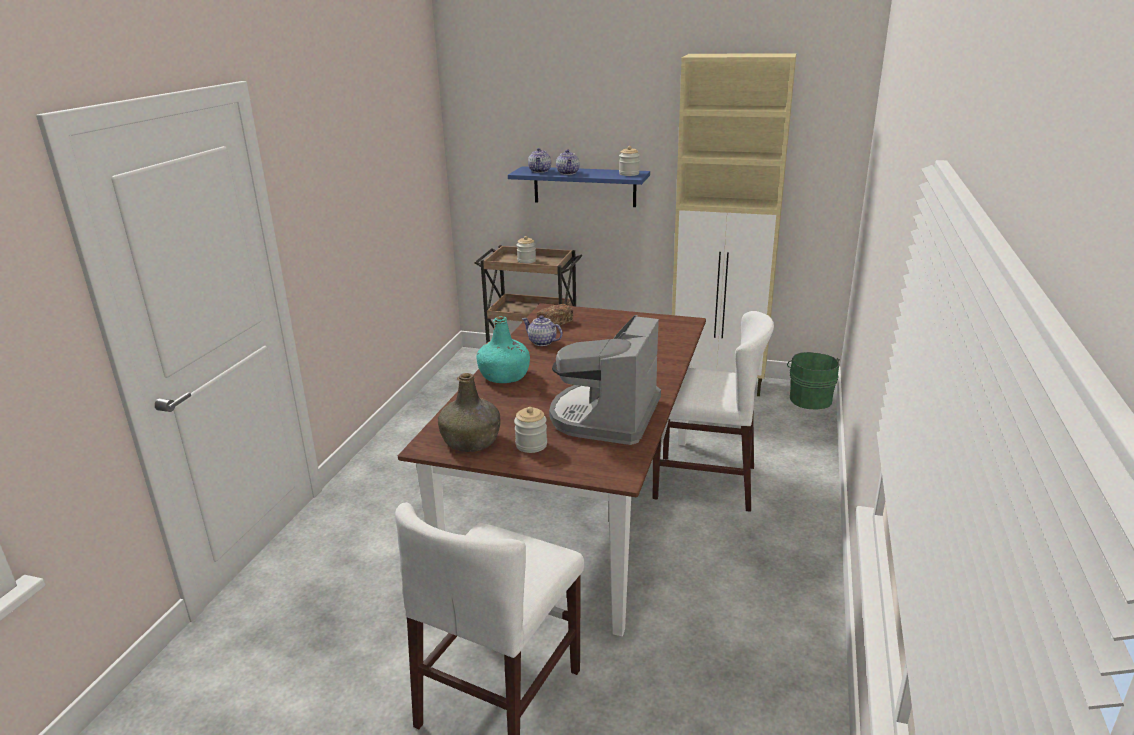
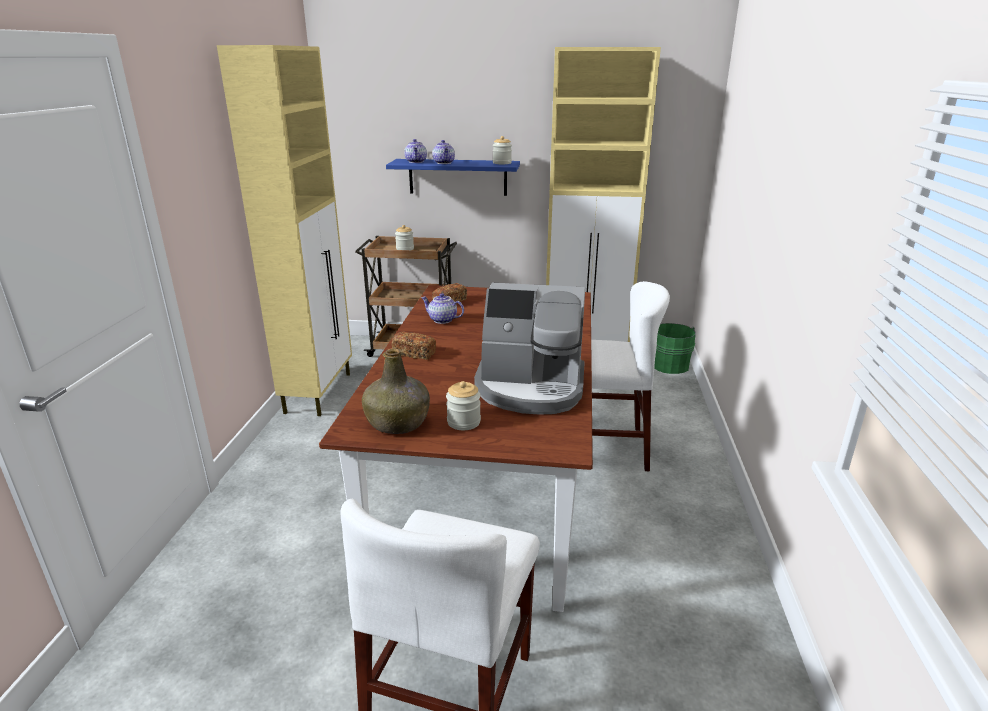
camera: 10 degrees left, 0 degrees up
(429, 406) = (319, 392): none -> beige cabinet
(504, 376) = (414, 353): turquoise bottle -> bread
(605, 416) = (530, 388): coffee machine -> coffee machine turned 90 degrees counterclockwise

